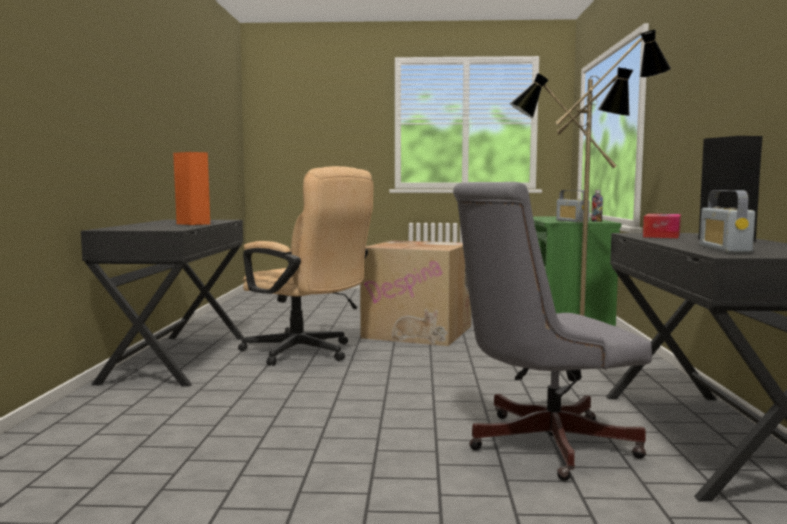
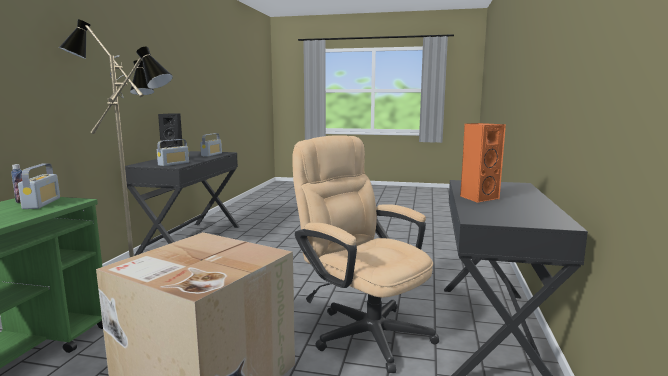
camera: 170 degrees left, 5 degrees up
(539, 444) = (262, 243): grey office chair -> none
(661, 235) = (173, 164): tissue box -> radio

